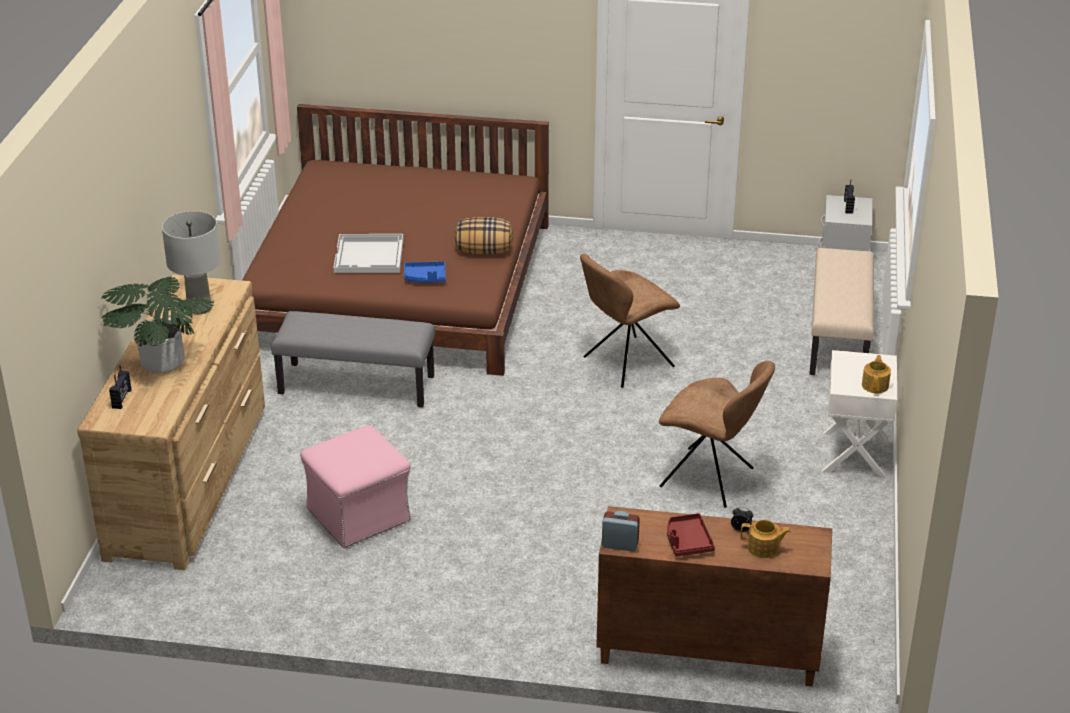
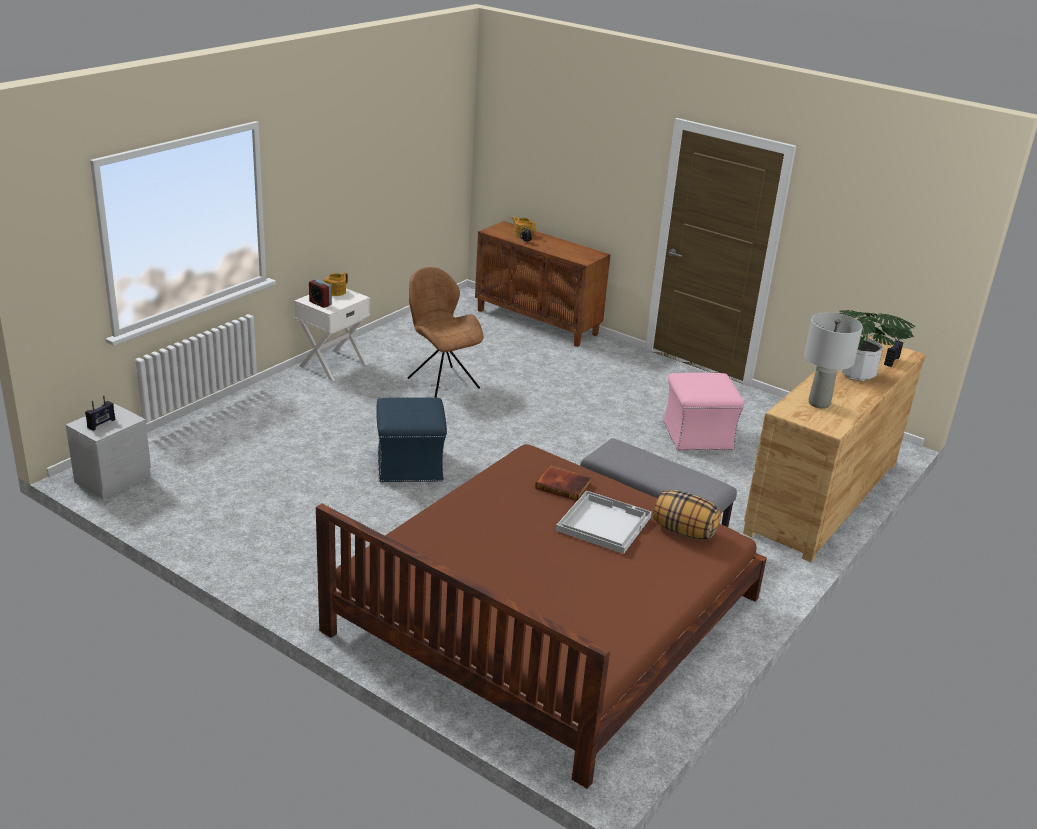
camera: 155 degrees left, 5 degrees down
(425, 278) = (563, 485): blue tray -> book
(484, 251) = (484, 494): pillow -> pillow (683, 531)
(620, 545) = (596, 253): alarm clock -> alarm clock (320, 303)
(625, 363) = (410, 466): brown chair -> blue ottoman
(687, 541) = (558, 245): red tray -> none
(839, 338) = (222, 427): beige bench -> none

